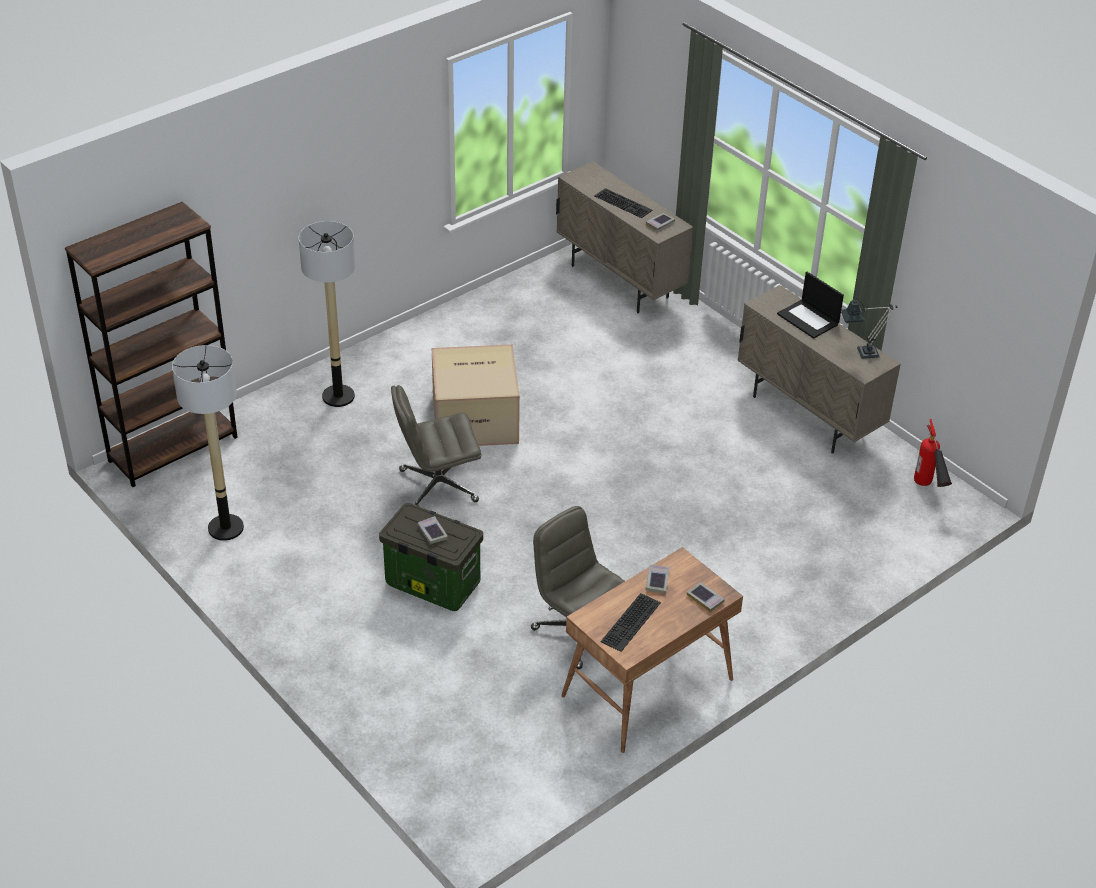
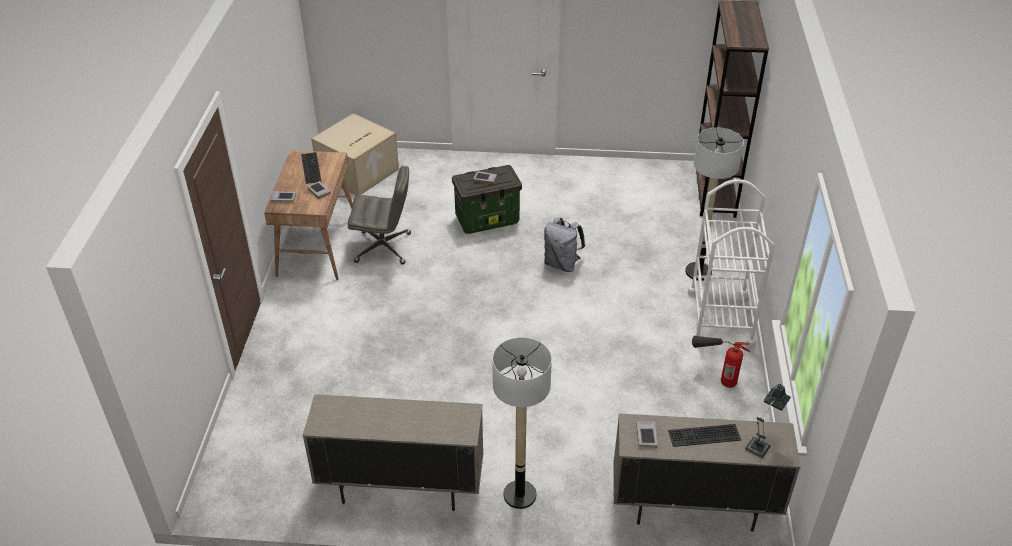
camera: 135 degrees right, 0 degrees up
(226, 528) = (621, 178): floor lamp -> floor lamp (519, 495)
(393, 355) = (720, 319): none -> white cart
(437, 486) = (562, 264): grey office chair -> grey backpack
(476, 418) = (607, 316): cardboard box -> cardboard box (358, 173)
(809, 319) = (416, 425): laptop -> none
(862, 353) = (341, 422): table lamp -> table lamp (760, 444)
(928, 491) = (250, 487): fire extinguisher -> fire extinguisher (714, 375)

